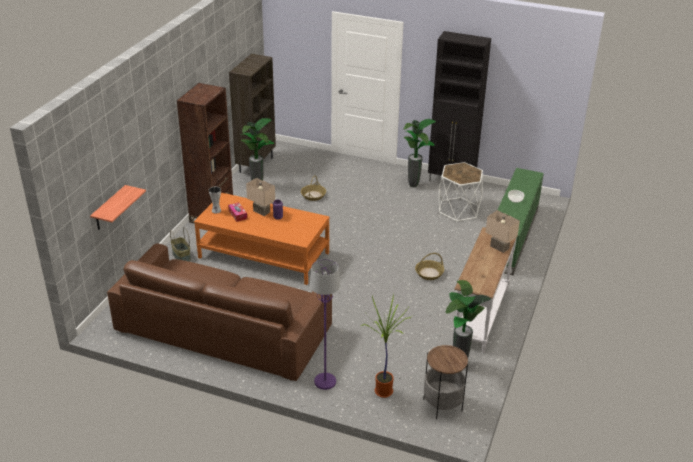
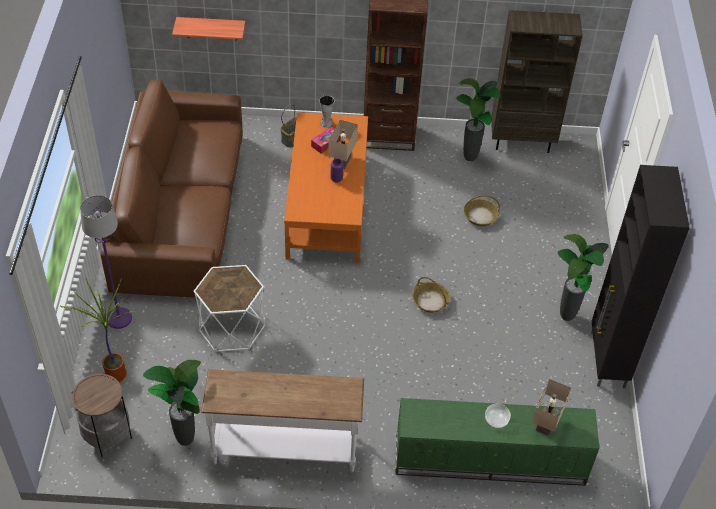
camera: 70 degrees right, 15 degrees up
(429, 273) = (359, 376): basket -> basket (430, 301)
(458, 209) = (531, 382): white side table -> white side table (232, 328)
(498, 247) = (316, 403): beige table lamp -> beige table lamp (544, 424)

